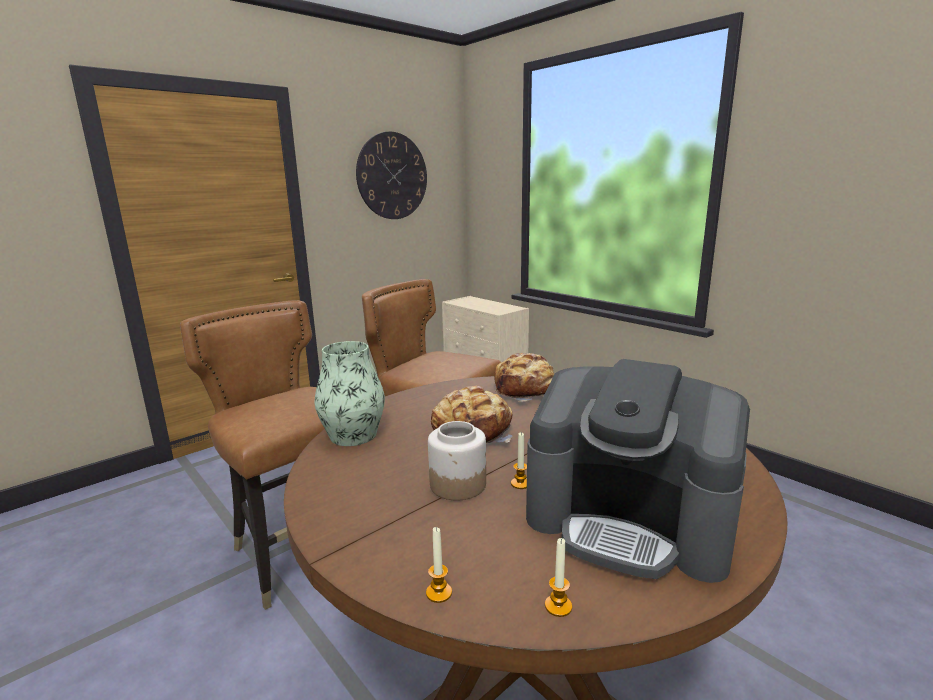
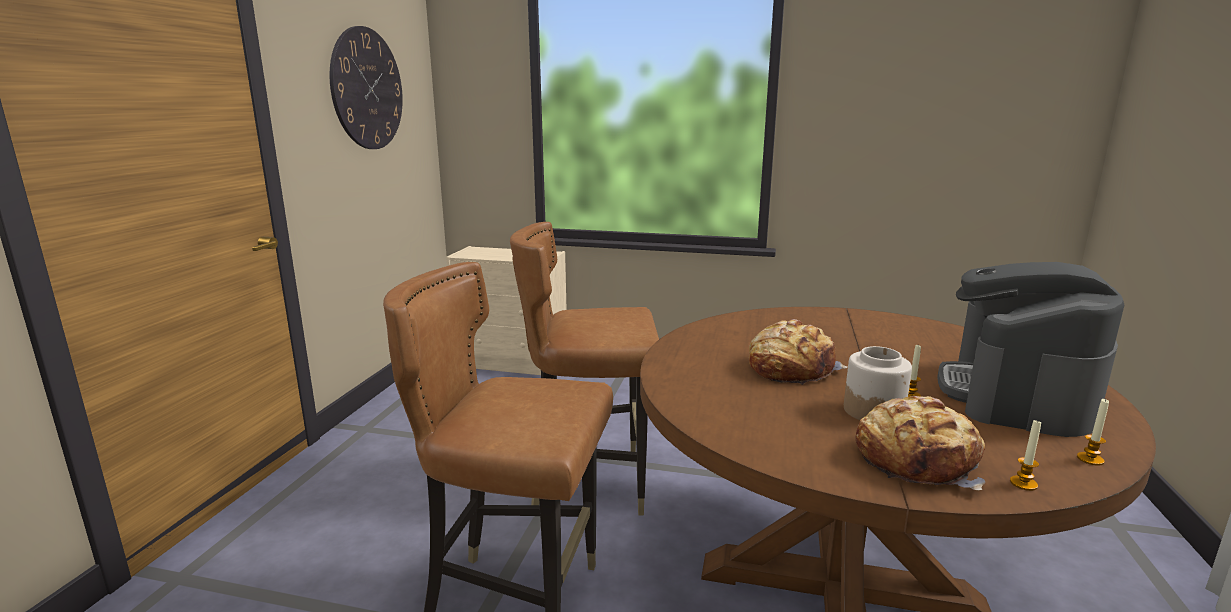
camera: 35 degrees left, 0 degrees up
(353, 435) = (698, 402): vase -> none
(525, 390) = (756, 324): bread -> bread (917, 460)
(629, 520) = (1016, 395): coffee machine -> coffee machine turned 120 degrees clockwise

